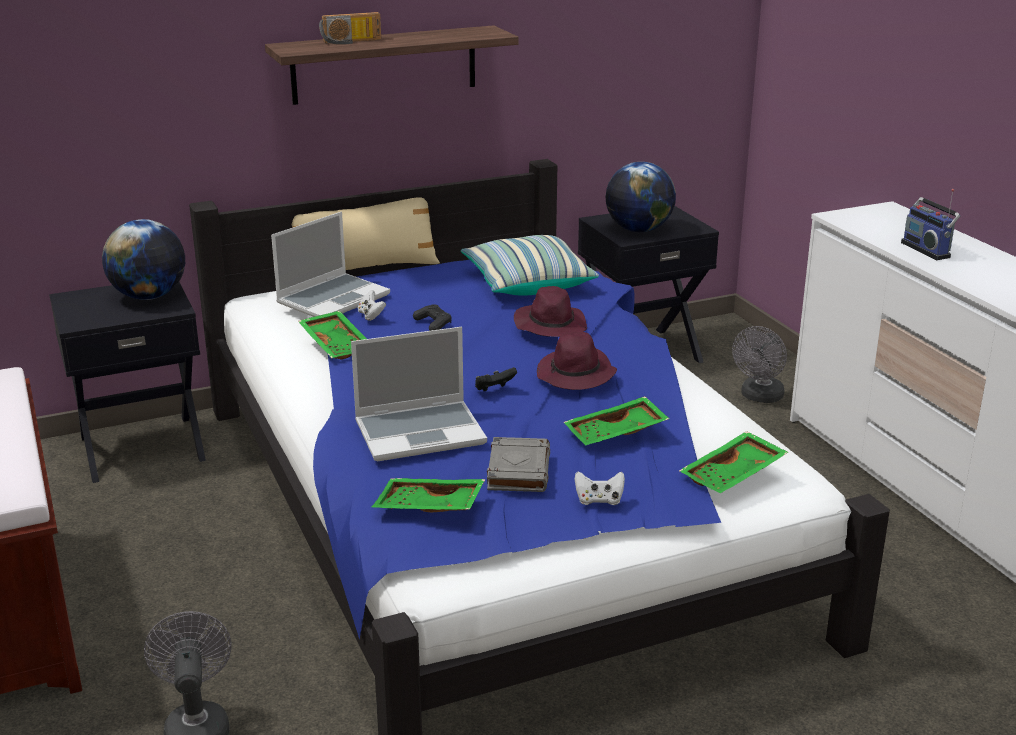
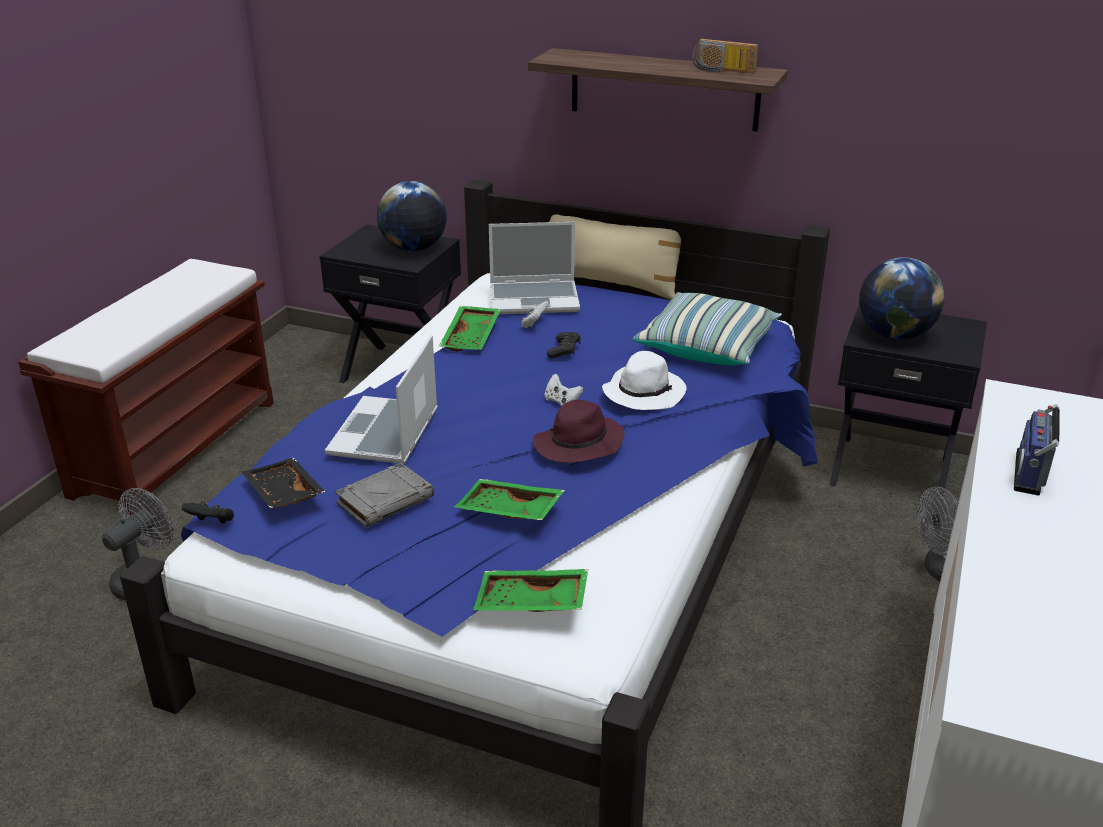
camera: 45 degrees right, 5 degrees up
(351, 42) = (616, 60): radio -> radio (722, 71)
(421, 432) = (385, 434): laptop -> laptop turned 75 degrees clockwise
(428, 508) = (282, 494): green tray -> black tray
(494, 389) = (498, 426): black game controller -> black game controller (212, 522)
(550, 326) = (644, 392): purple hat -> white hat
(599, 500) = (388, 558): white game controller -> white game controller (562, 402)

